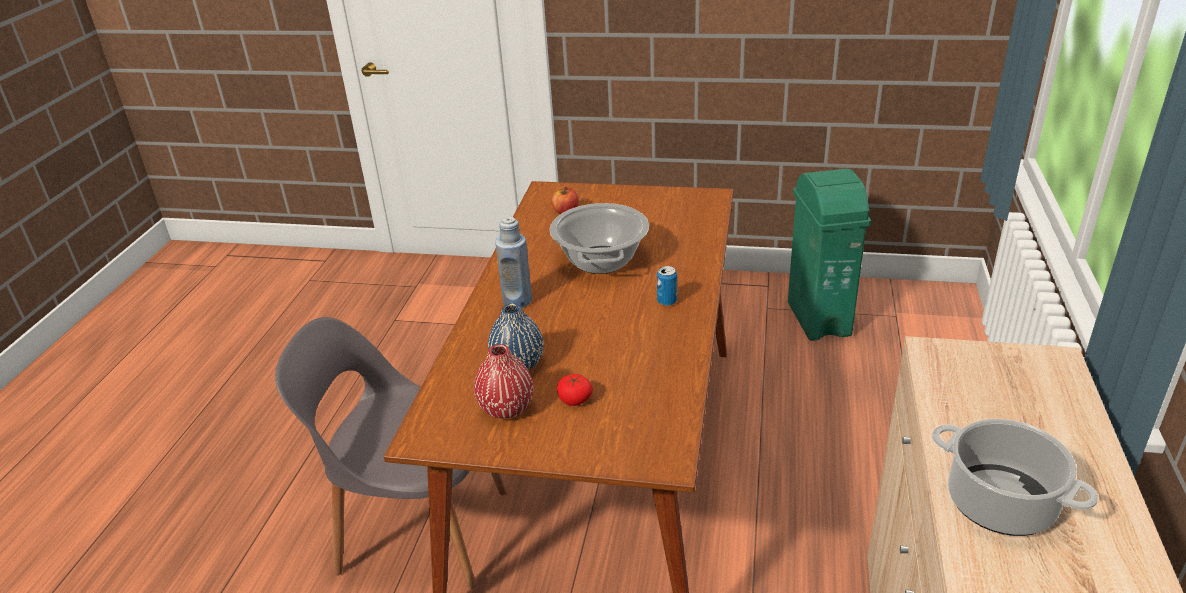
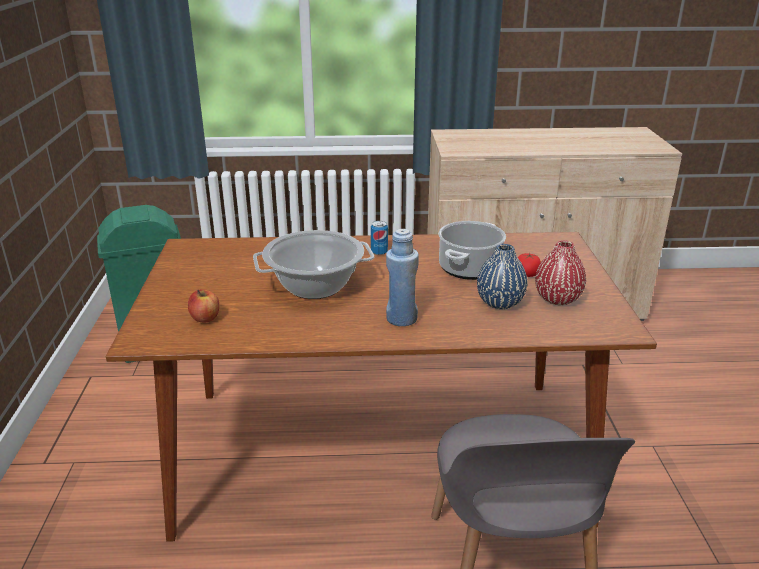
camera: 105 degrees left, 5 degrees down
(998, 502) = (563, 145): cooking pot -> cooking pot (469, 269)

